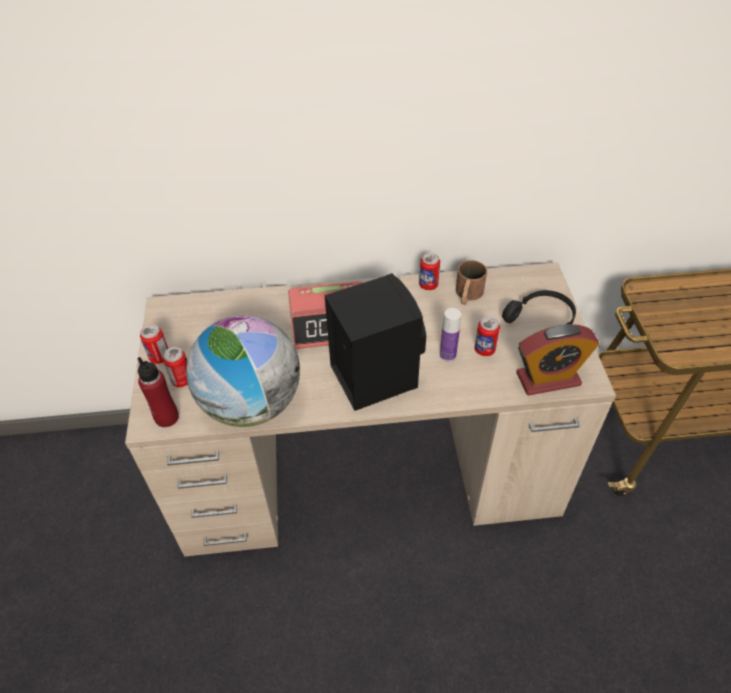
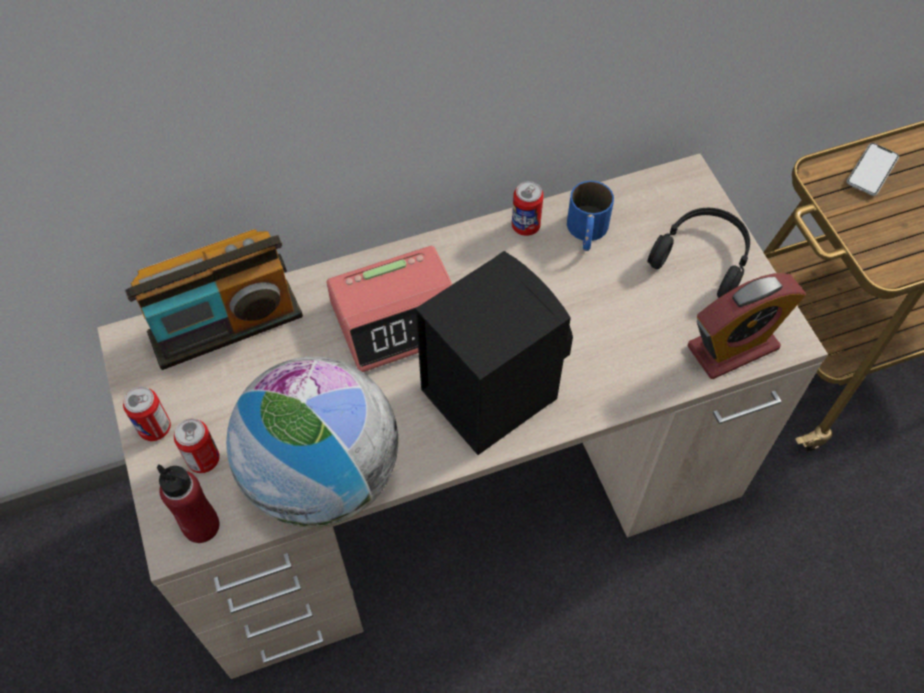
camera: 15 degrees left, 10 degrees up
(223, 309) = (226, 326): none -> radio
(447, 355) = (584, 337): bottle -> none
(467, 295) = (587, 233): brown mug -> blue mug
(484, 350) = (634, 318): can -> none
(678, 292) = (872, 170): none -> phone

